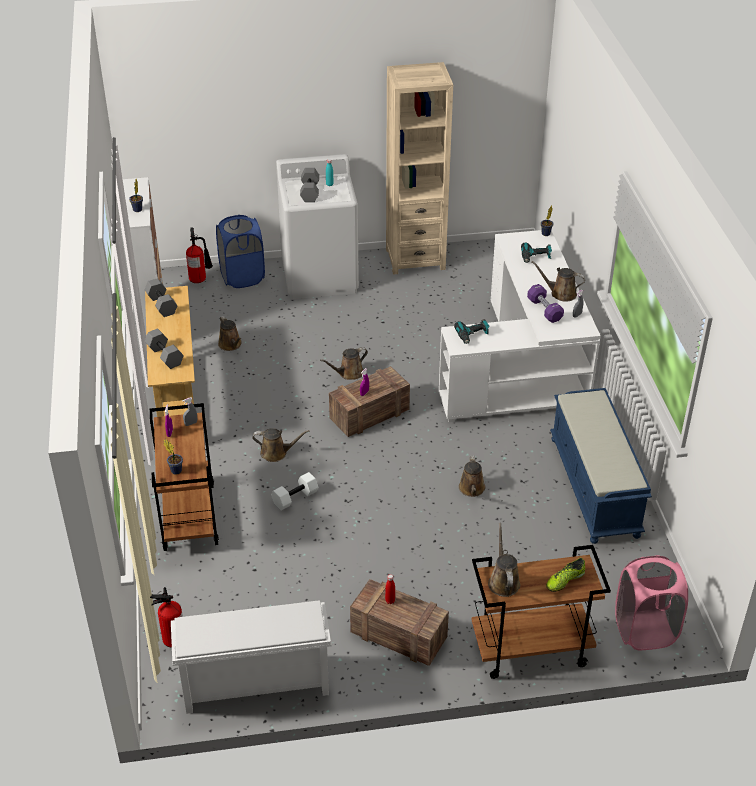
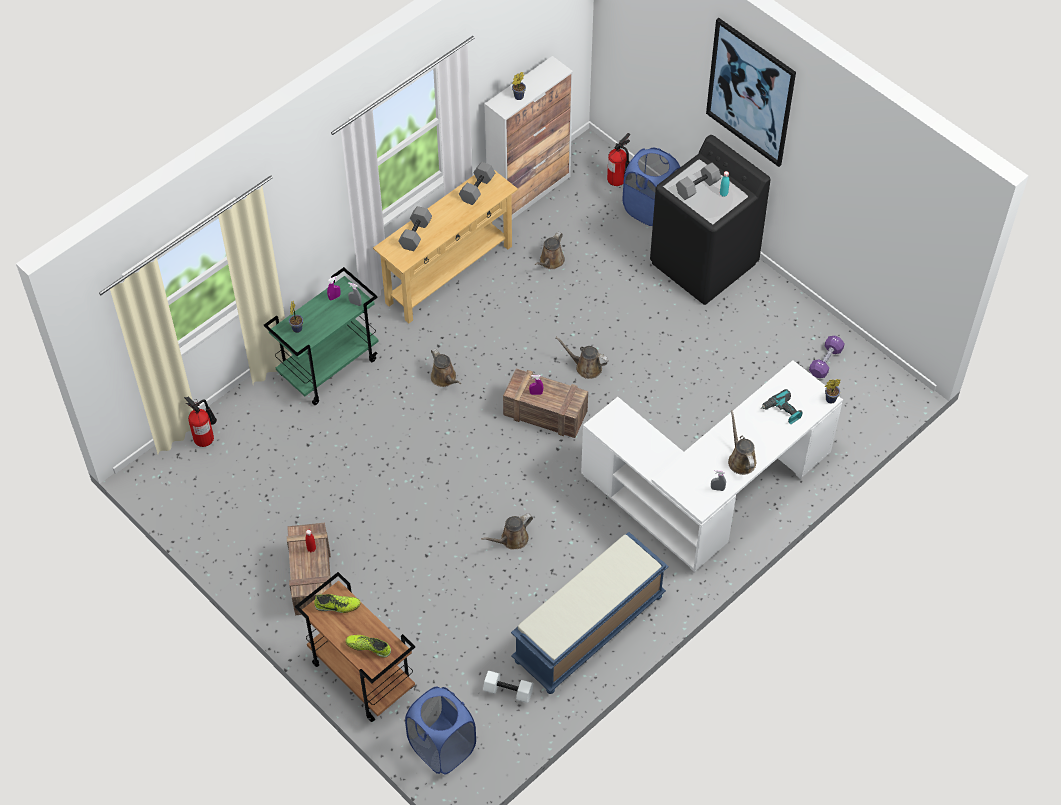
camera: 55 degrees right, 15 degrees up
(188, 516) = (329, 367): brown cart -> green cart
(254, 685) = (199, 515): white shoe rack -> none
(295, 498) = (403, 423): white dumbbell -> white dumbbell (507, 691)
(305, 87) = (750, 92): none -> picture
(320, 276) = (704, 263): white washing machine -> black washing machine
(415, 259) = (799, 319): beige bookcase -> none
(472, 335) = (624, 426): power drill -> none
(503, 581) = (337, 606): brown watering can -> shoe
(544, 310) = (703, 460): purple dumbbell -> purple dumbbell (825, 362)
(644, 630) = (442, 747): pink laundry basket -> blue laundry basket

